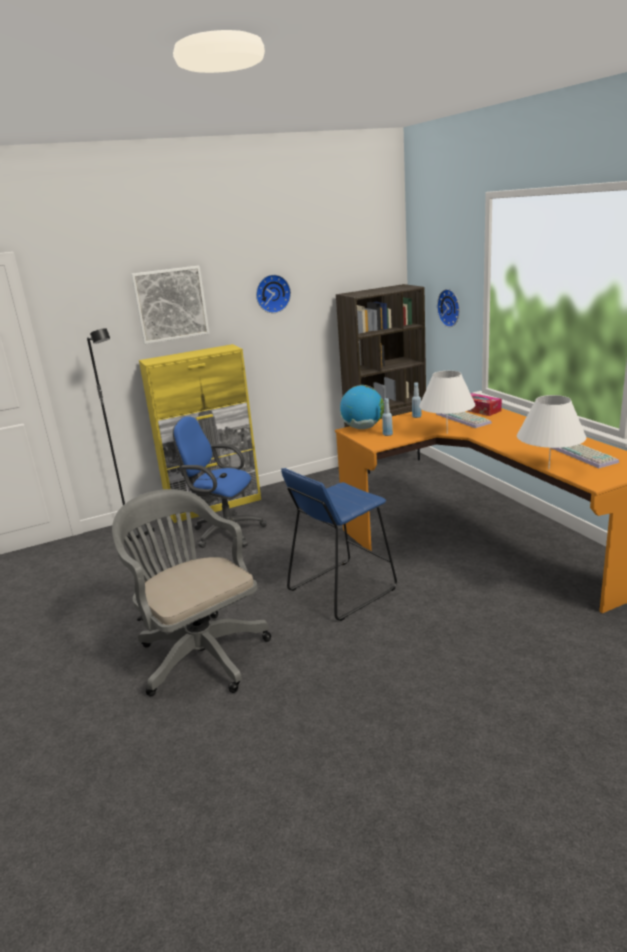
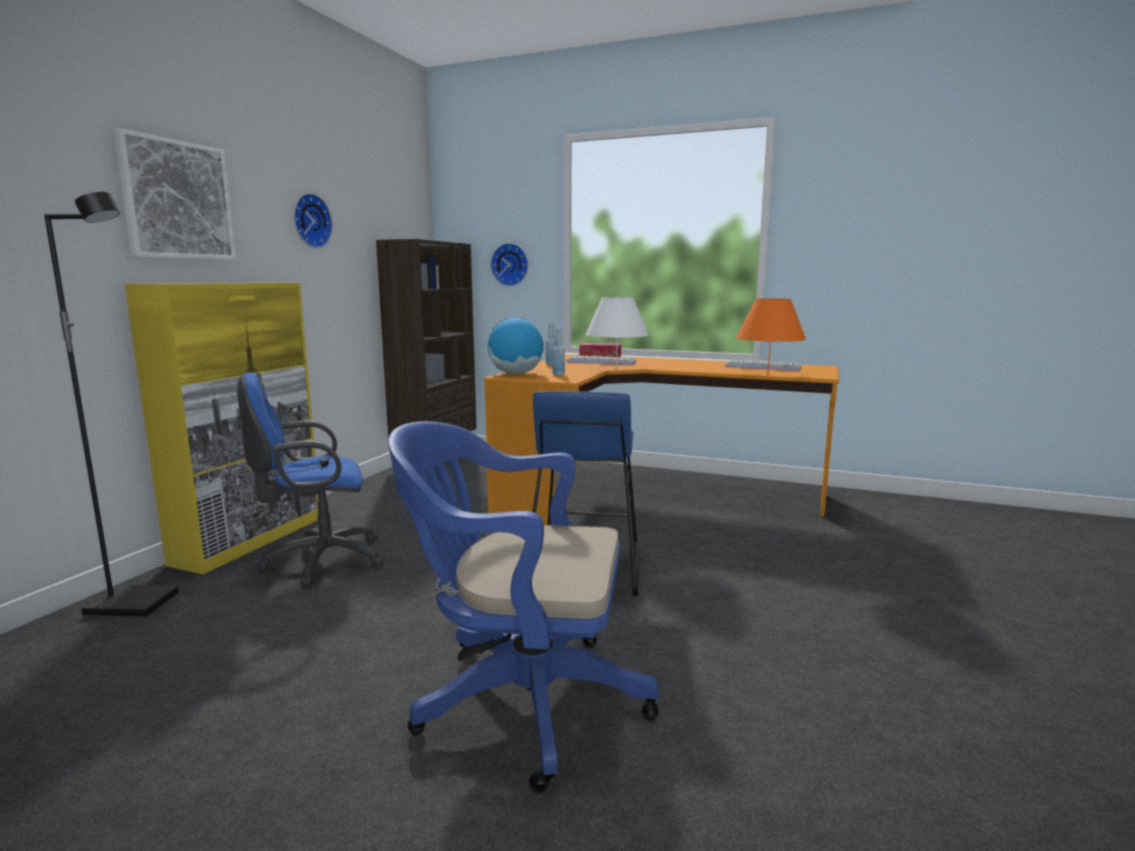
camera: 45 degrees left, 10 degrees down
(199, 652) = (520, 701): grey office chair -> blue office chair
(549, 469) = (768, 374): white table lamp -> orange table lamp

